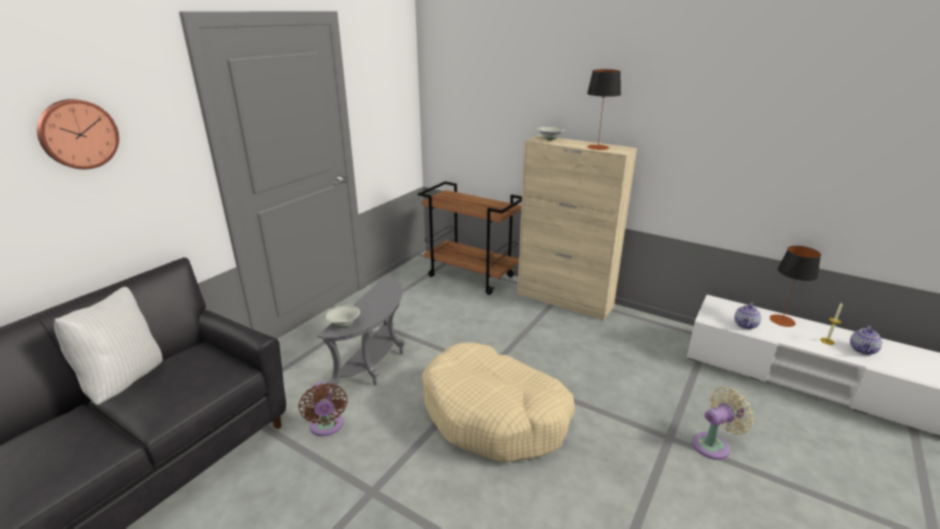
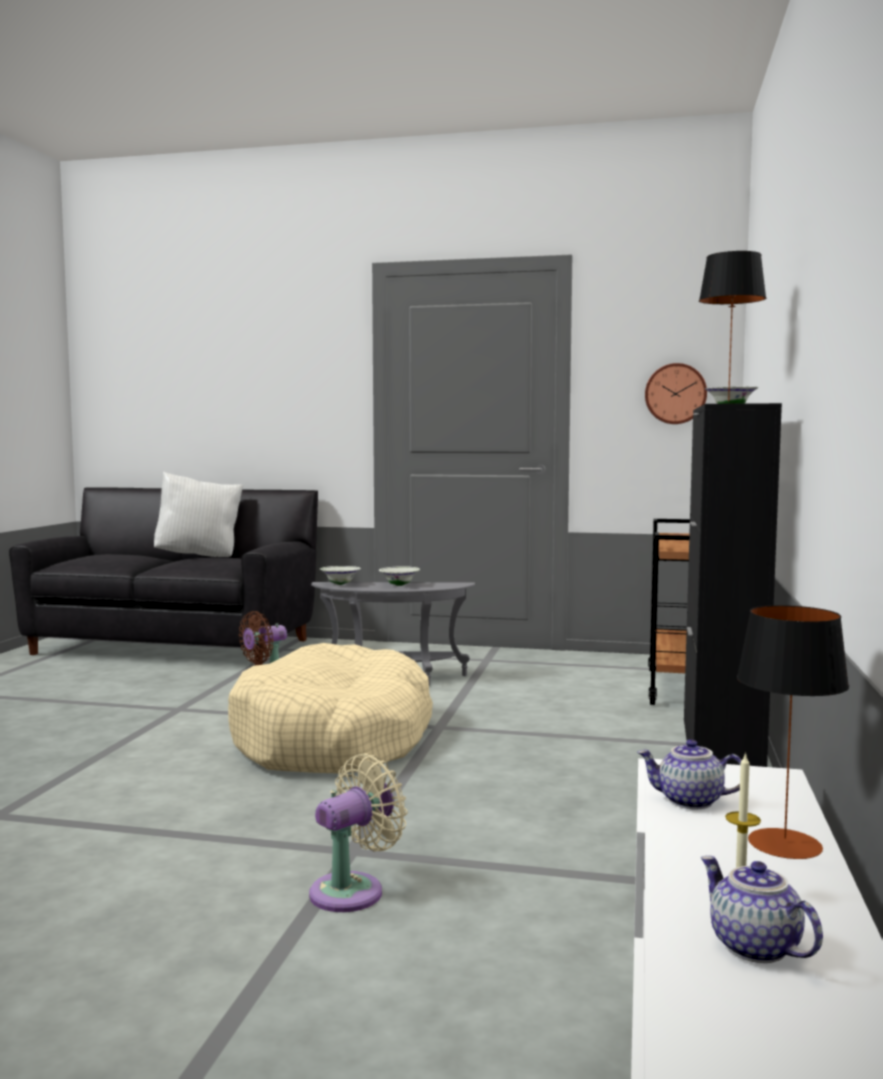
camera: 70 degrees right, 20 degrees down
(78, 134) = (267, 358): wall clock -> wall clock (675, 394)
(373, 302) = (399, 585): none -> white bowl
(565, 300) = (719, 752): beige cabinet -> black cabinet
(713, 445) = (353, 890): beige fan -> beige fan turned 90 degrees counterclockwise
(863, 350) = (752, 947): teapot -> teapot turned 45 degrees clockwise

